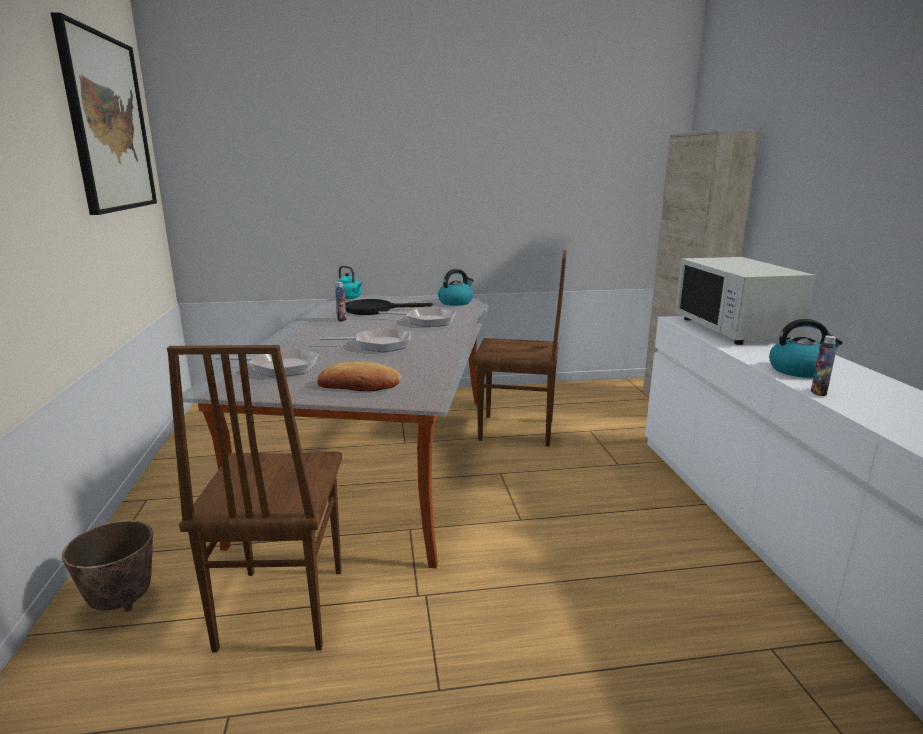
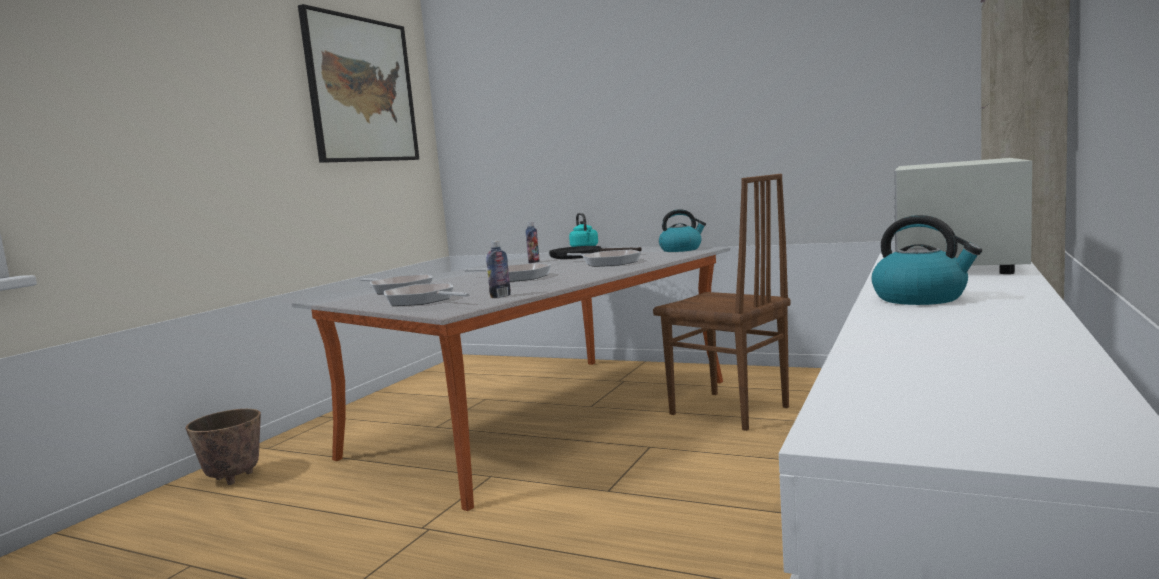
camera: 35 degrees right, 10 degrees down
(279, 609) = (313, 508): brown chair -> none
(359, 385) = (423, 300): bread -> frying pan
(818, 392) = (874, 317): bottle -> bottle (500, 296)

